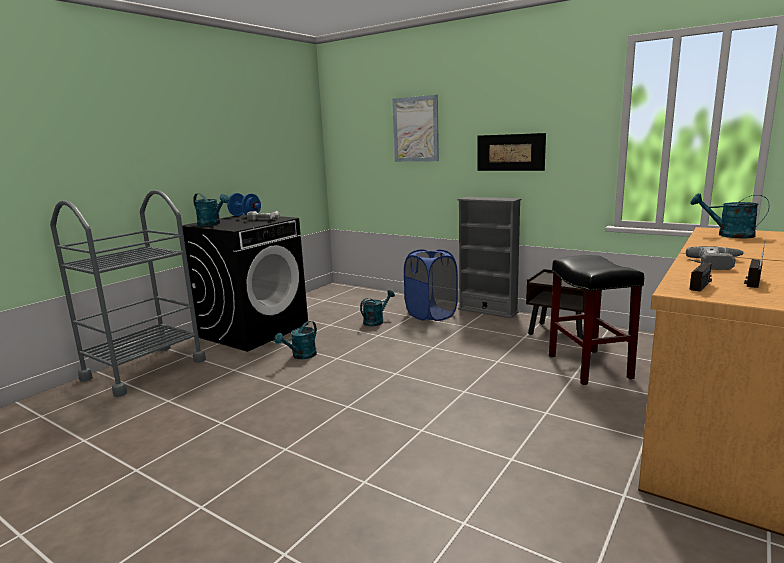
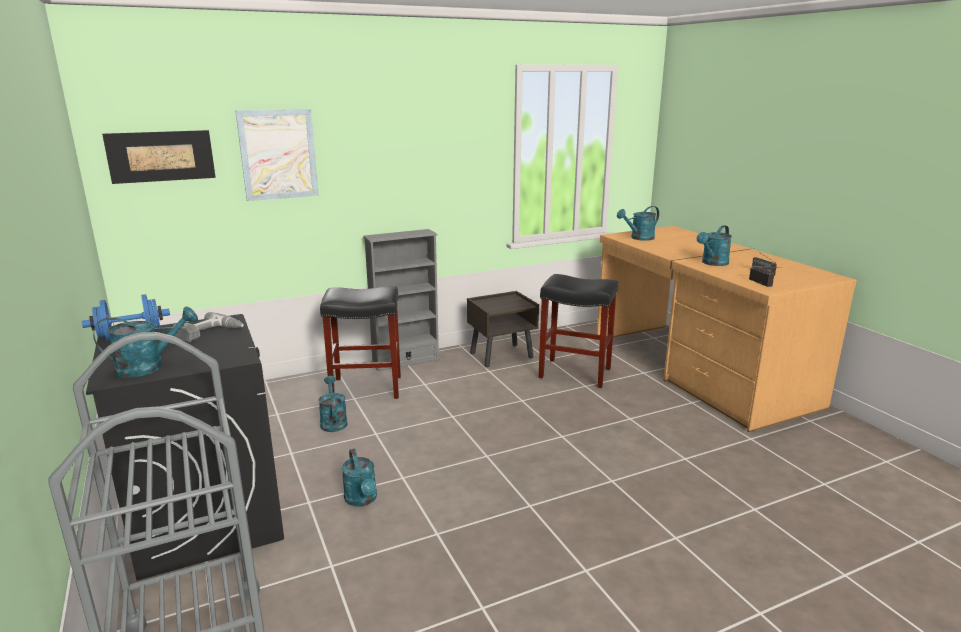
camera: 60 degrees left, 5 degrees up
(431, 314) = (367, 387): blue laundry basket -> black stool
(510, 152) = (411, 179): picture -> picture (161, 156)
(720, 263) = (712, 263): power drill -> turquoise watering can

